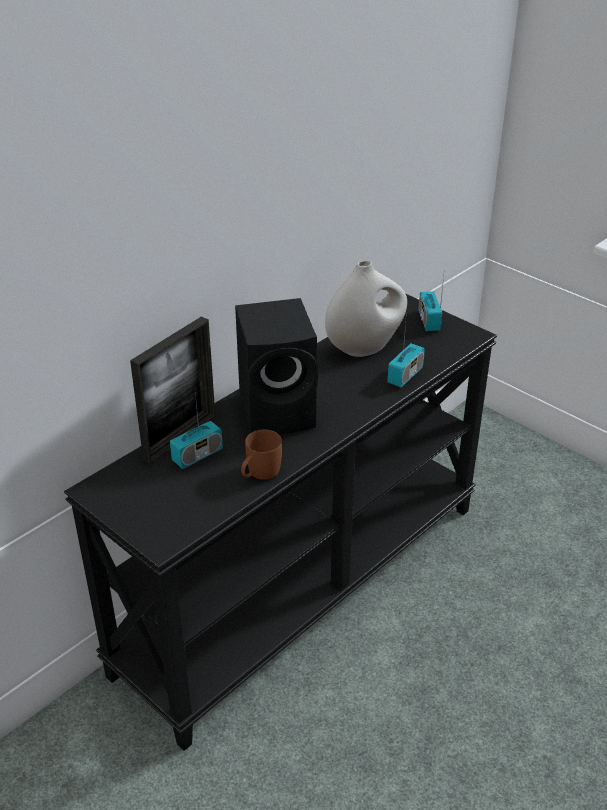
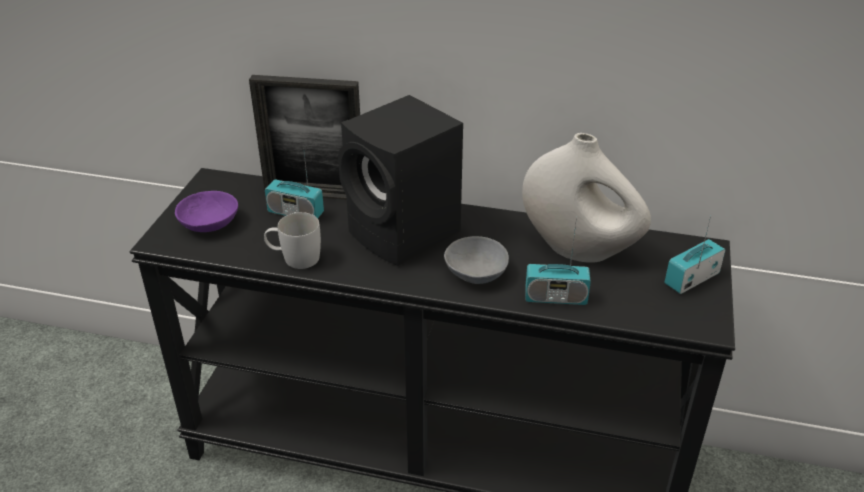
camera: 60 degrees right, 0 degrees up
(166, 508) = (209, 224): none -> purple bowl
(259, 474) = (294, 258): brown mug -> white mug
(353, 395) = (478, 272): none -> grey bowl

